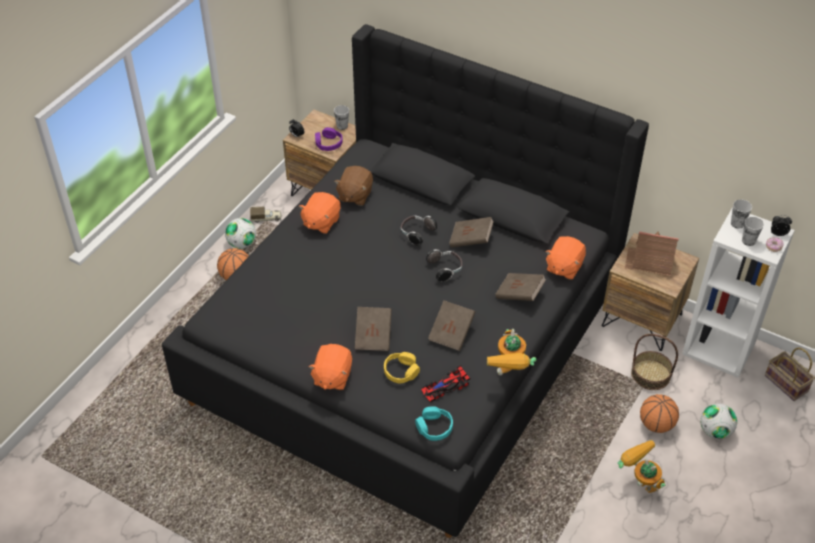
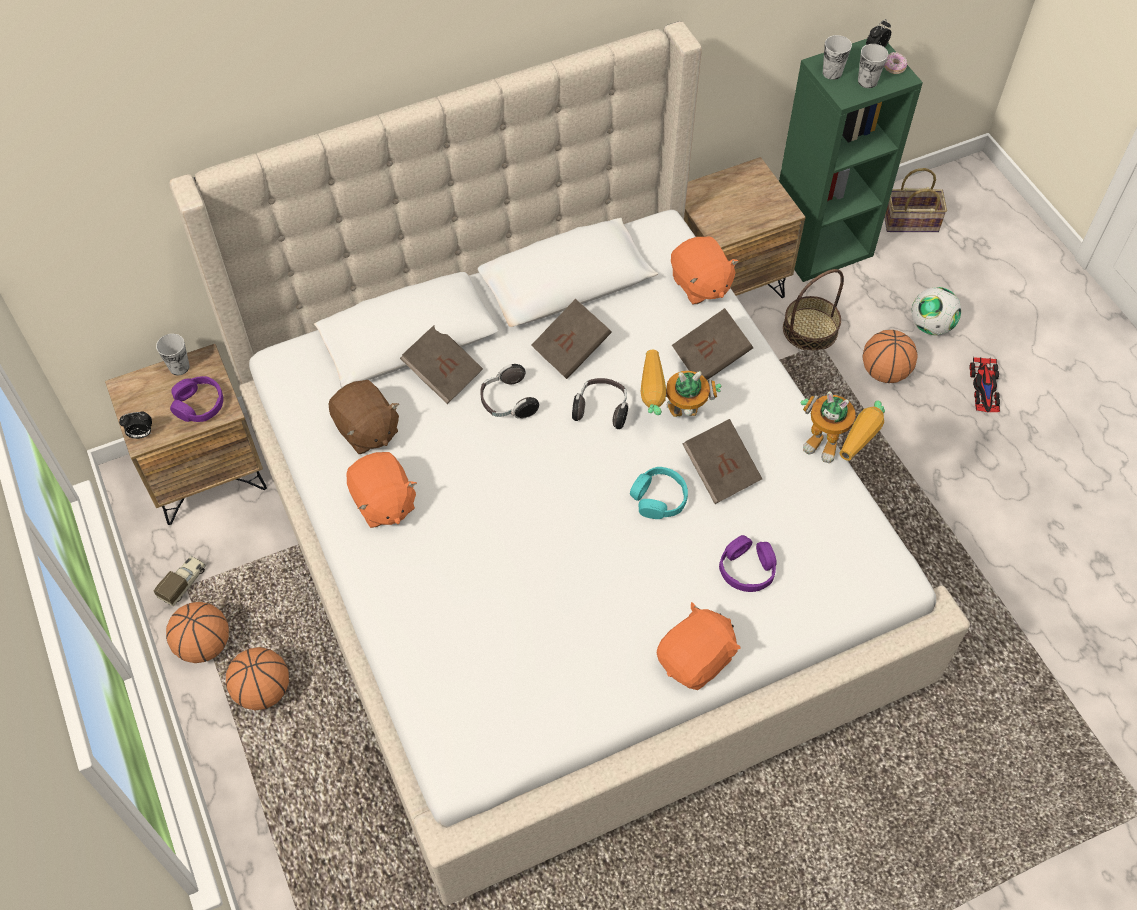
camera: 55 degrees left, 10 degrees up
(242, 244) = (204, 645): football -> basketball
(332, 377) = (696, 660): orange plush toy -> orange plush toy turned 90 degrees counterclockwise
(373, 336) = (658, 565): brown book -> brown book (443, 373)
(401, 371) = (747, 569): yellow headphones -> purple headphones
(408, 344) = (570, 547): black bed -> beige bed
(434, 427) = (870, 587): turquoise headphones -> turquoise headphones (659, 498)
(445, 387) = (809, 534): toy car -> toy car (984, 388)
(638, 483) = (953, 443): toy robot -> toy robot (670, 417)
(649, 262) = (730, 204): toy house -> none
(719, 349) = (821, 244): white bookcase -> green bookcase

